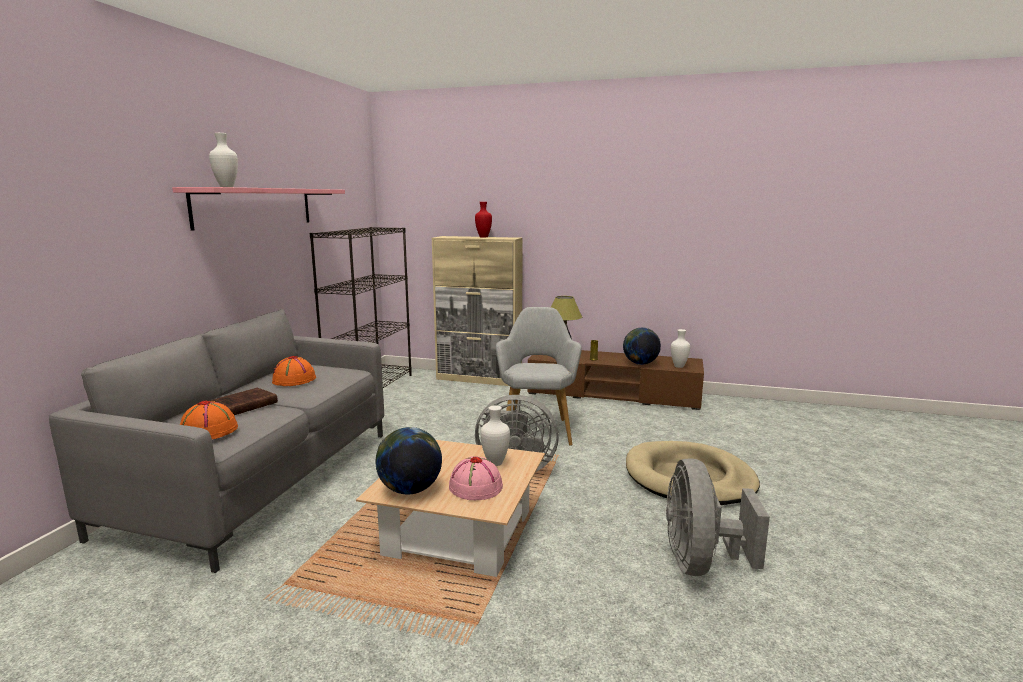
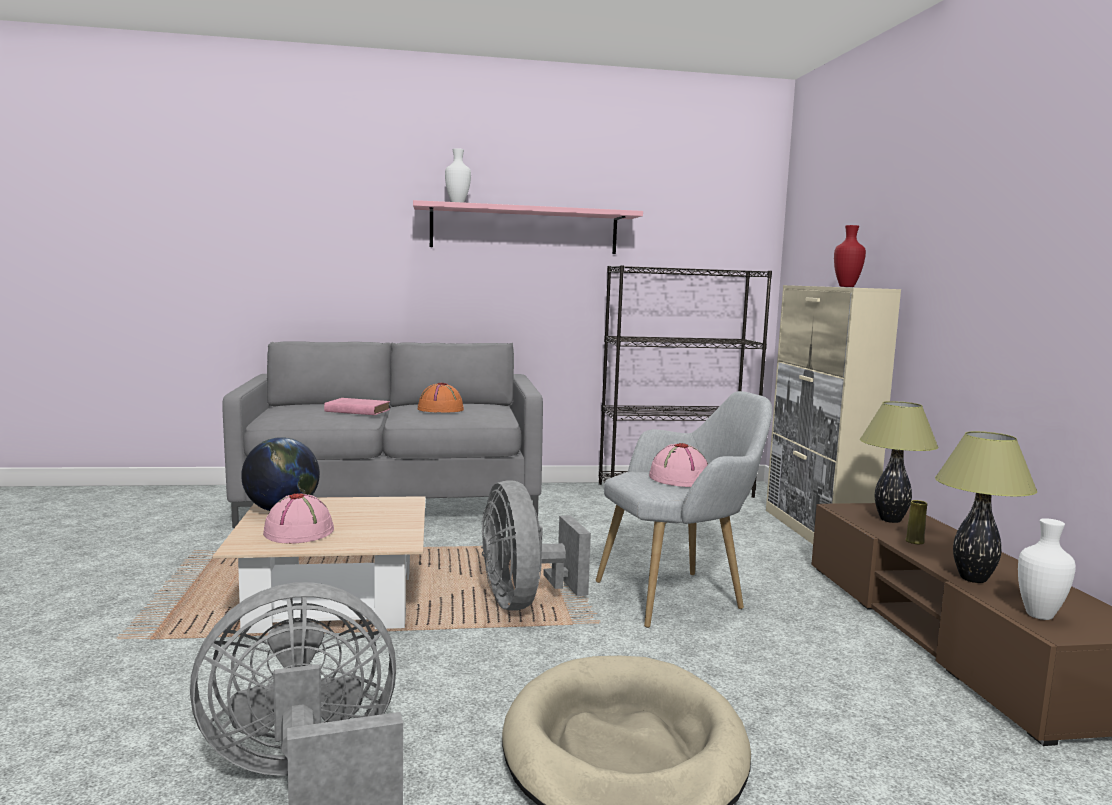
camera: 65 degrees right, 5 degrees down
(209, 431) = (291, 413): orange hat -> none
(241, 407) = (356, 410): brown book -> pink book
(496, 463) = (371, 532): white vase -> none
(535, 364) = (679, 479): none -> pink hat
(640, 364) = (973, 579): globe -> table lamp

